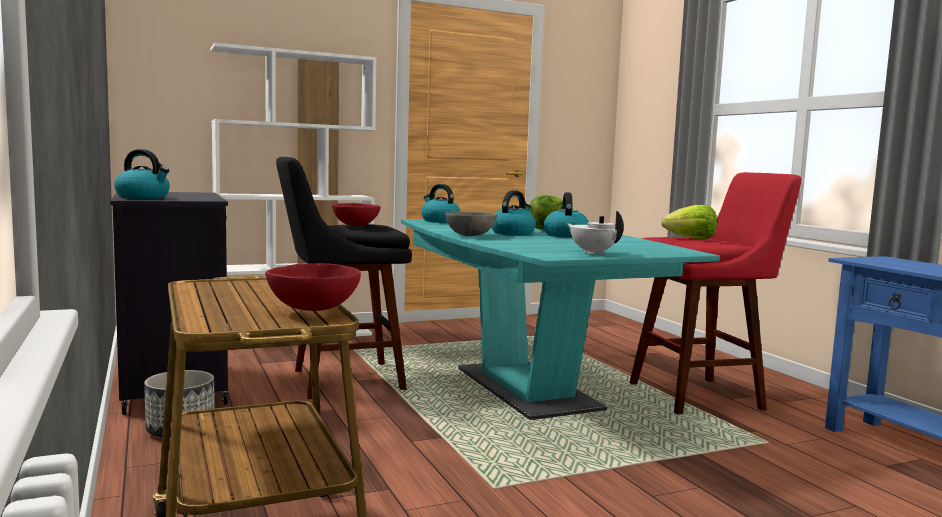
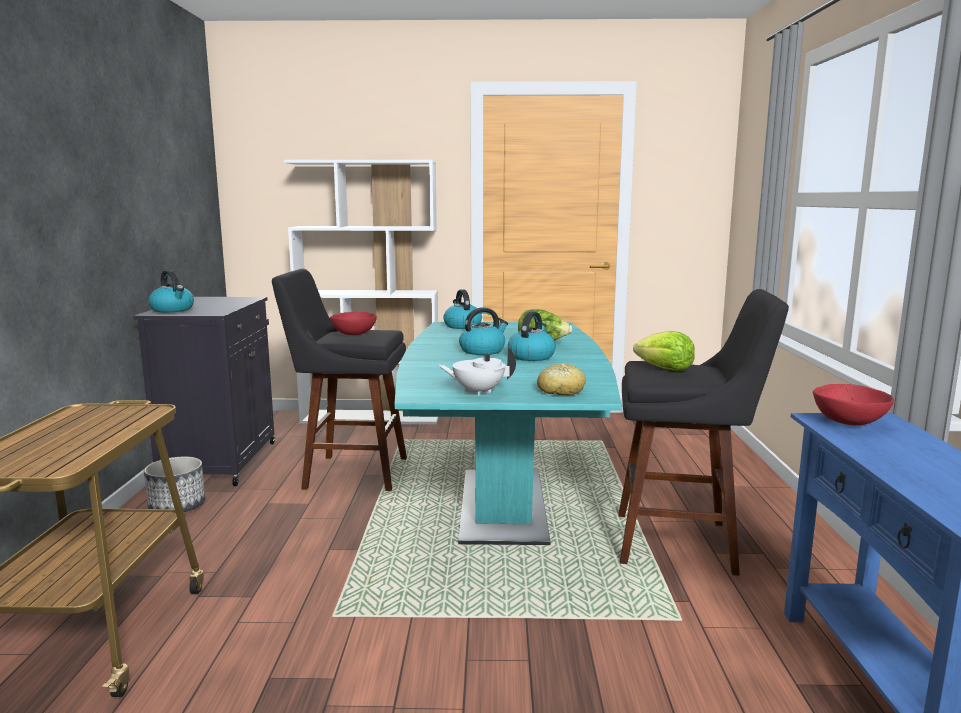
camera: 25 degrees right, 5 degrees up
(313, 309) = (74, 454): red bowl -> red bowl (848, 422)
(470, 235) = (428, 353): grey bowl -> none
(593, 253) = (478, 392): white teapot -> white teapot turned 75 degrees counterclockwise
(654, 250) = (560, 391): none -> bread
(702, 396) = (684, 543): red stool -> black stool

